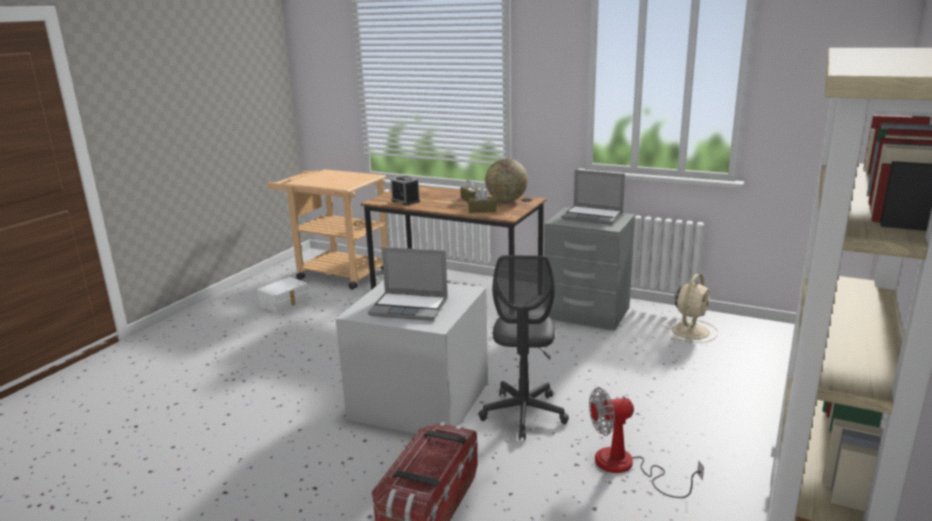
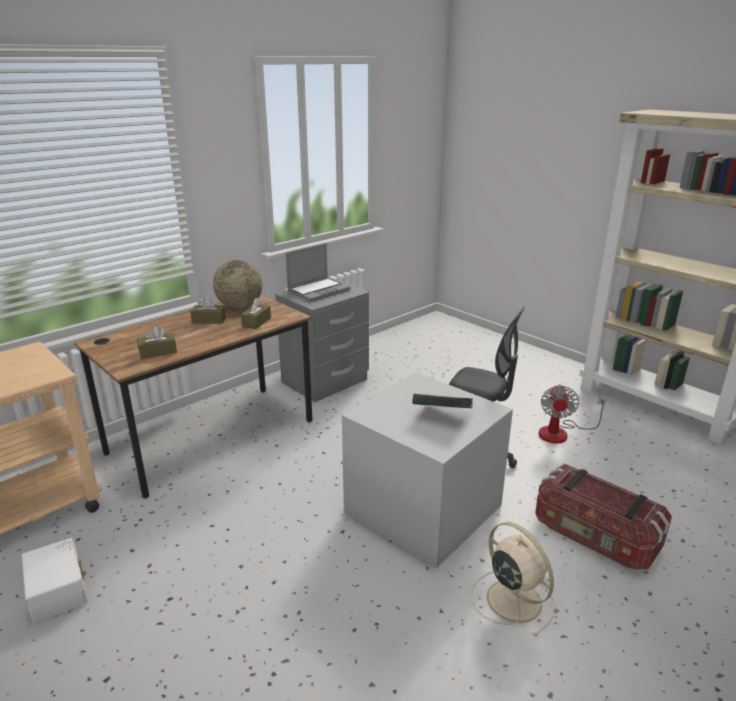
camera: 70 degrees left, 5 degrees up
(405, 201) = (158, 352): alarm clock -> brown tissue box
(410, 307) = (441, 415): laptop -> book
(691, 330) = (391, 353): beige fan -> beige fan (512, 599)

